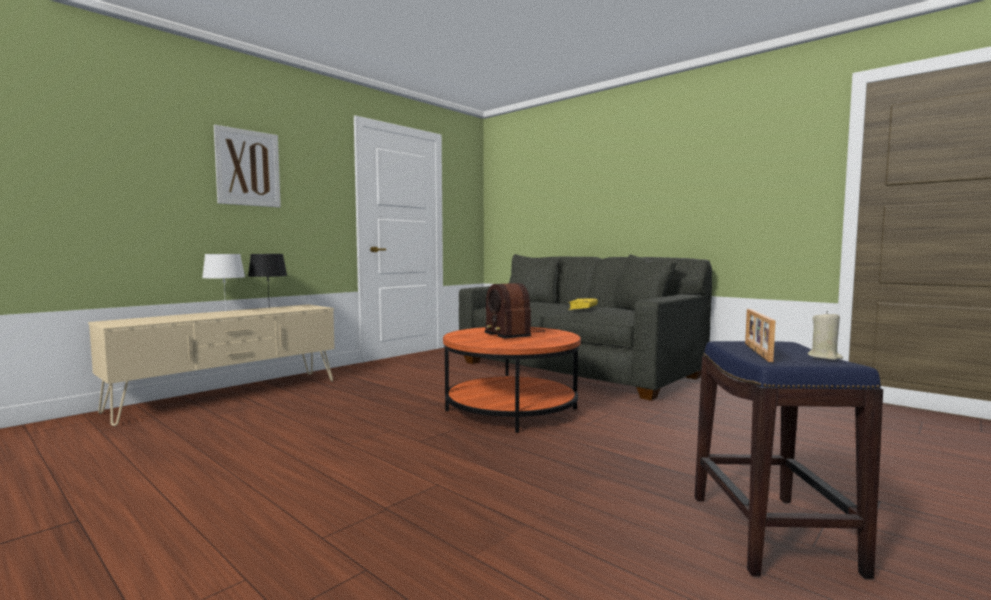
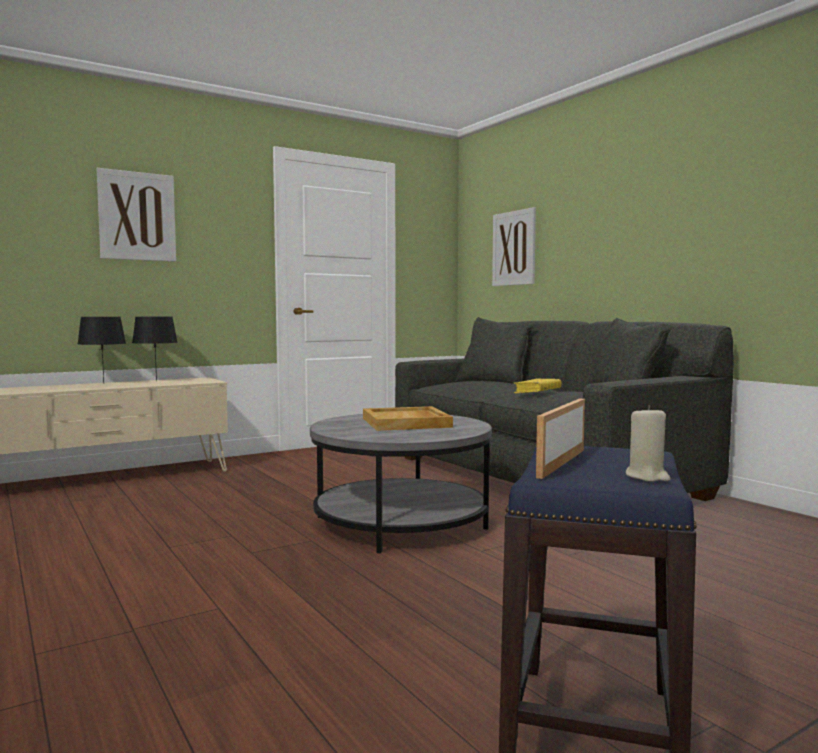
camera: 15 degrees right, 0 degrees up
(226, 312) = (104, 383): white table lamp -> black table lamp
(511, 409) = (401, 522): orange coffee table -> grey coffee table
(512, 334) = (407, 423): radio -> beige tray
(534, 203) = (514, 248): none -> picture

